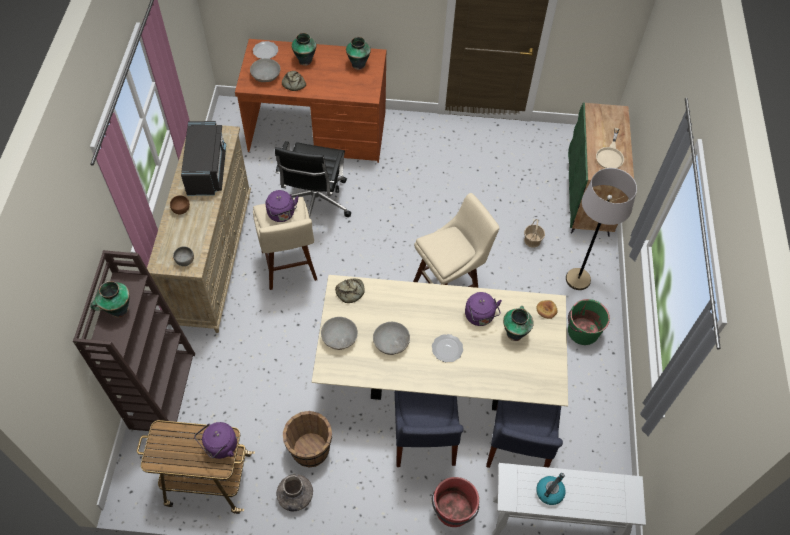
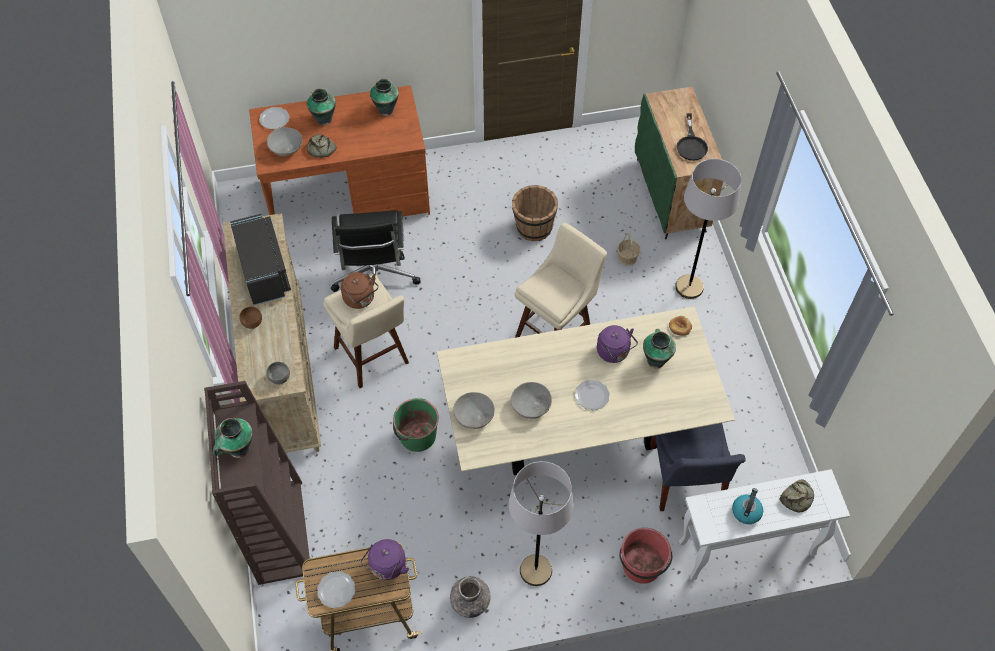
camera: 15 degrees left, 0 degrees up
(171, 454) = (337, 590): none -> plate
(282, 214) = (360, 299): purple kettle -> brown kettle
(310, 449) = (467, 547): brown bucket -> brown bucket (533, 227)
(350, 292) = (468, 364): bread -> bread (797, 497)
(360, 486) = (535, 570): none -> grey floor lamp
(424, 439) = (585, 501): blue chair -> none
(582, 331) = (712, 341): green bucket -> green bucket (417, 436)
(610, 155) = (691, 144): beige frying pan -> black frying pan

